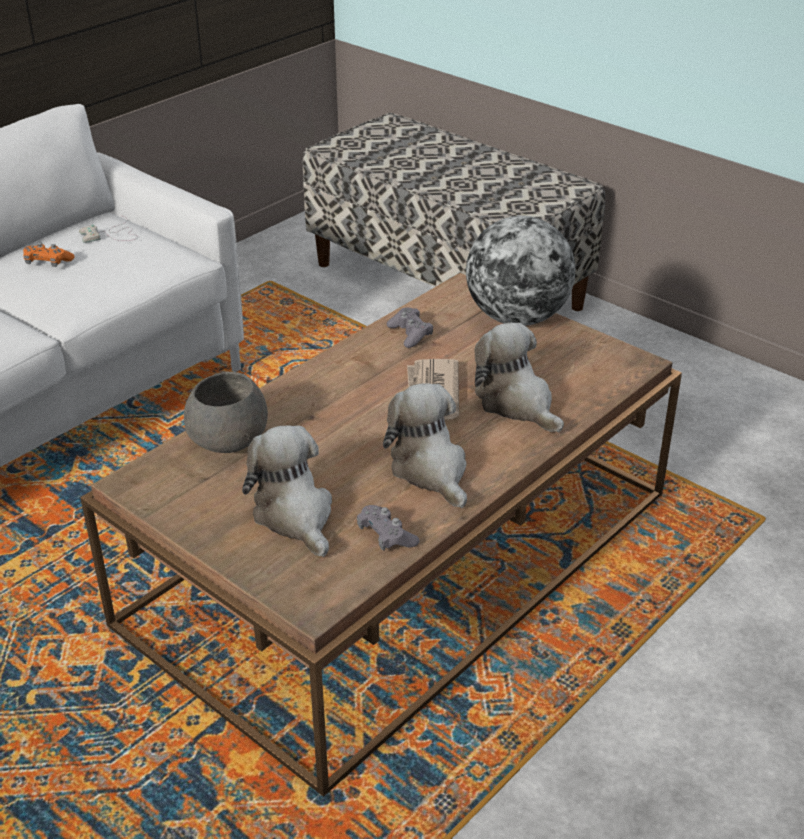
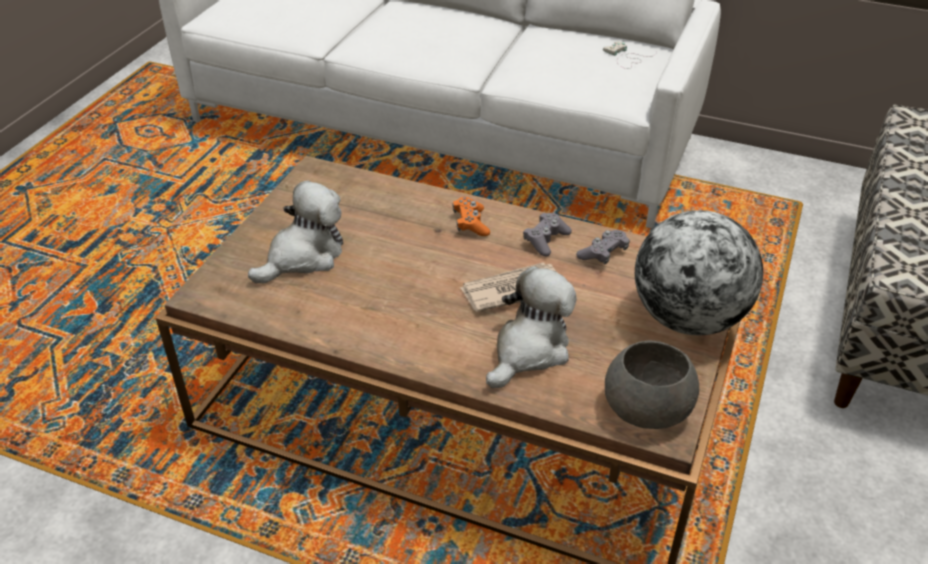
camera: 70 degrees right, 5 degrees up
(48, 263) = (560, 46): orange game controller -> orange game controller (470, 223)
(229, 438) = (388, 197): grey bowl -> grey bowl (649, 408)
(386, 536) = (294, 311): grey game controller -> grey game controller (546, 240)
(431, 470) = (395, 316): plush toy -> none

